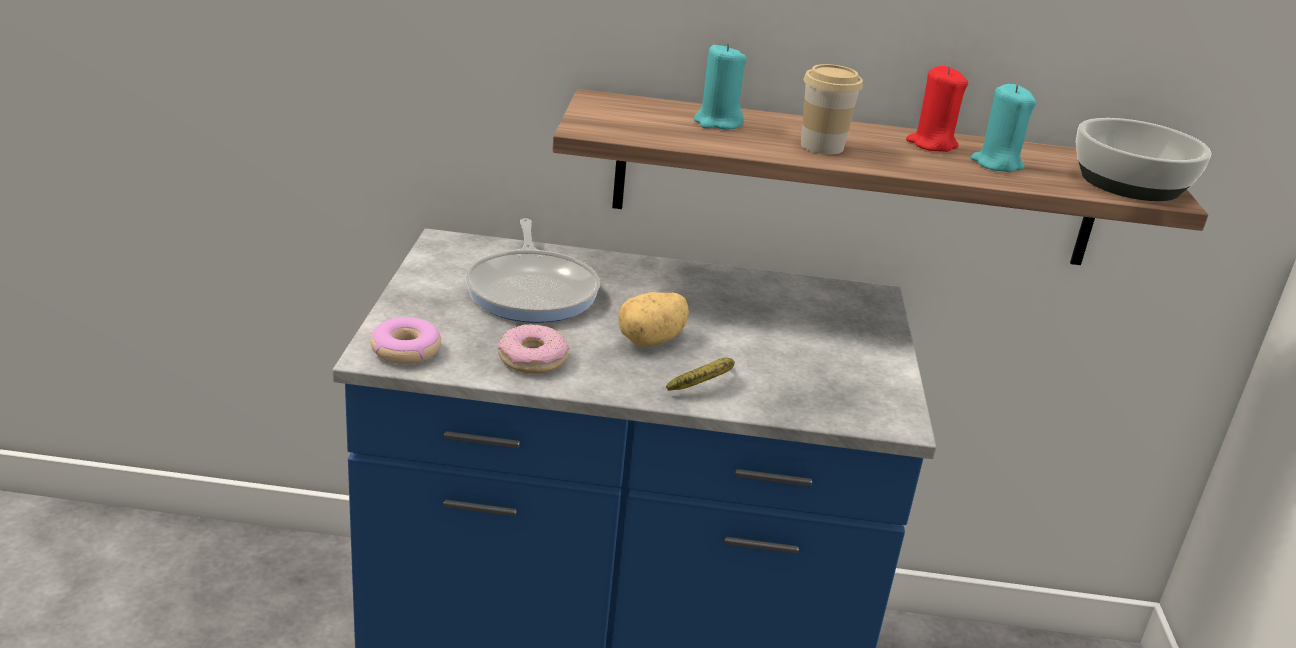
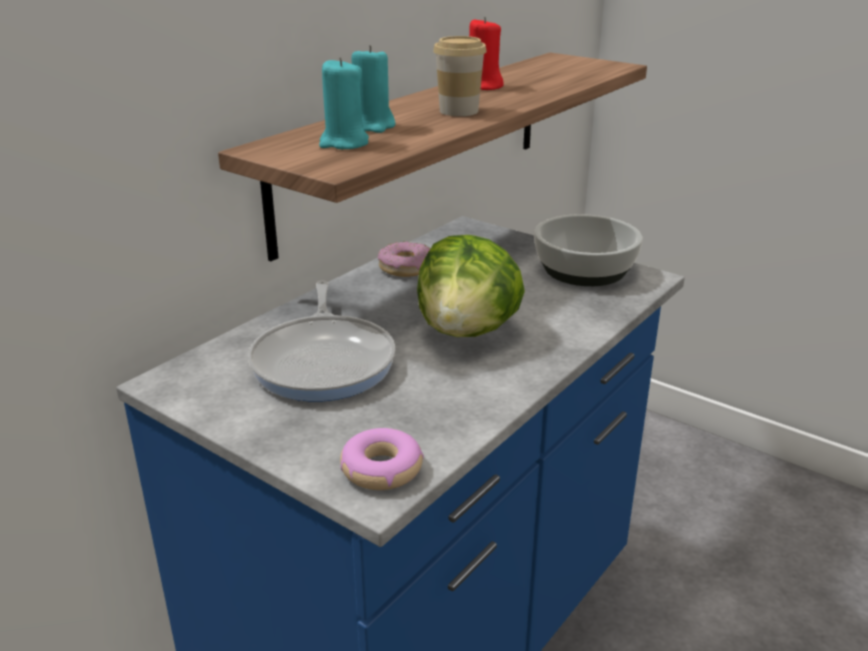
camera: 55 degrees left, 0 degrees up
(533, 290) = (324, 361): frying pan -> frying pan turned 60 degrees clockwise
(533, 359) = (456, 398): donut -> donut (405, 267)
(652, 341) = (468, 331): potato -> lettuce
(706, 384) = (554, 329): banana -> none
(996, 164) = (534, 82): turquoise candle -> turquoise candle (344, 143)
(1129, 183) = (589, 66): bowl -> bowl (585, 270)

